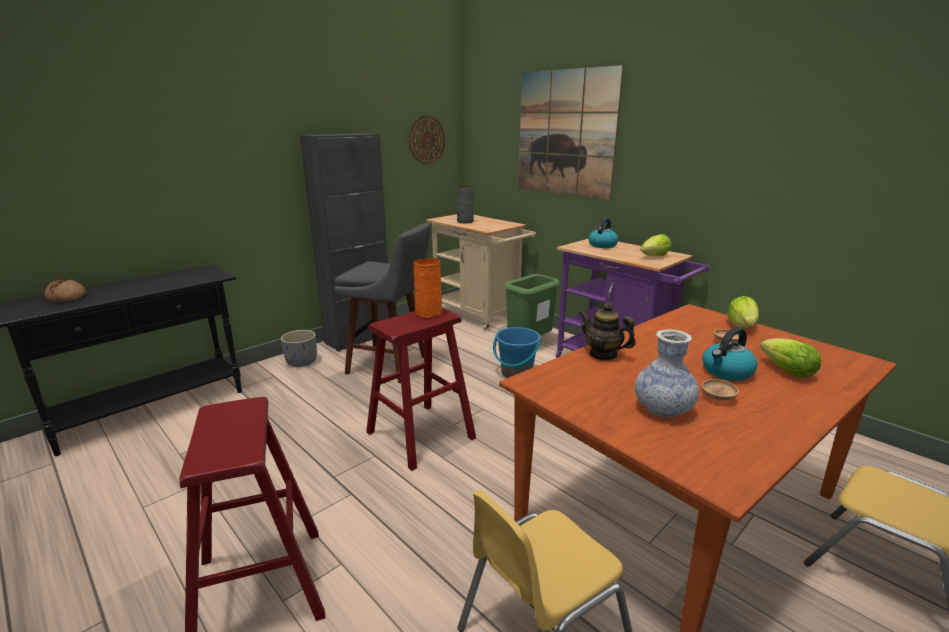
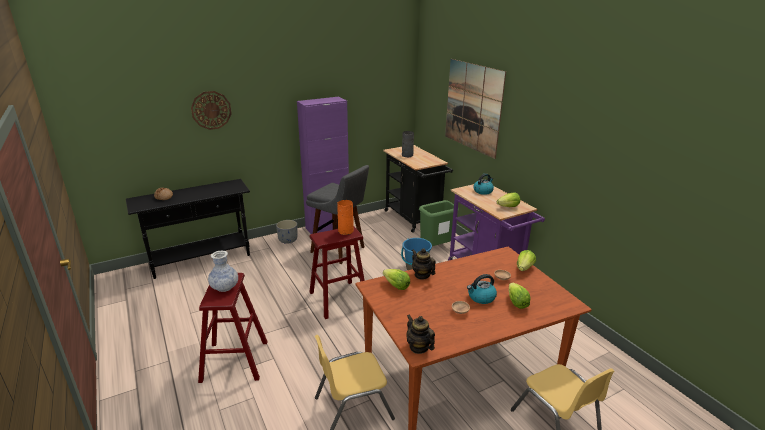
camera: 15 degrees right, 5 degrees up
(359, 338) = (327, 227): black cabinet -> purple cabinet
(426, 140) = (386, 96): wall clock -> wall clock (211, 110)
(479, 315) = (414, 219): beige cart -> black cart
(576, 376) = (396, 286): none -> lettuce
(663, 409) = (425, 312): vase -> vase (224, 287)
(713, 473) = (419, 347): none -> teapot

